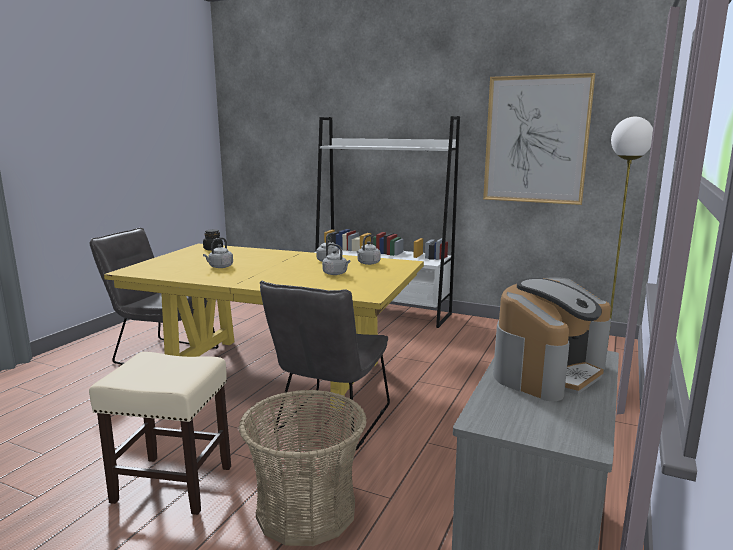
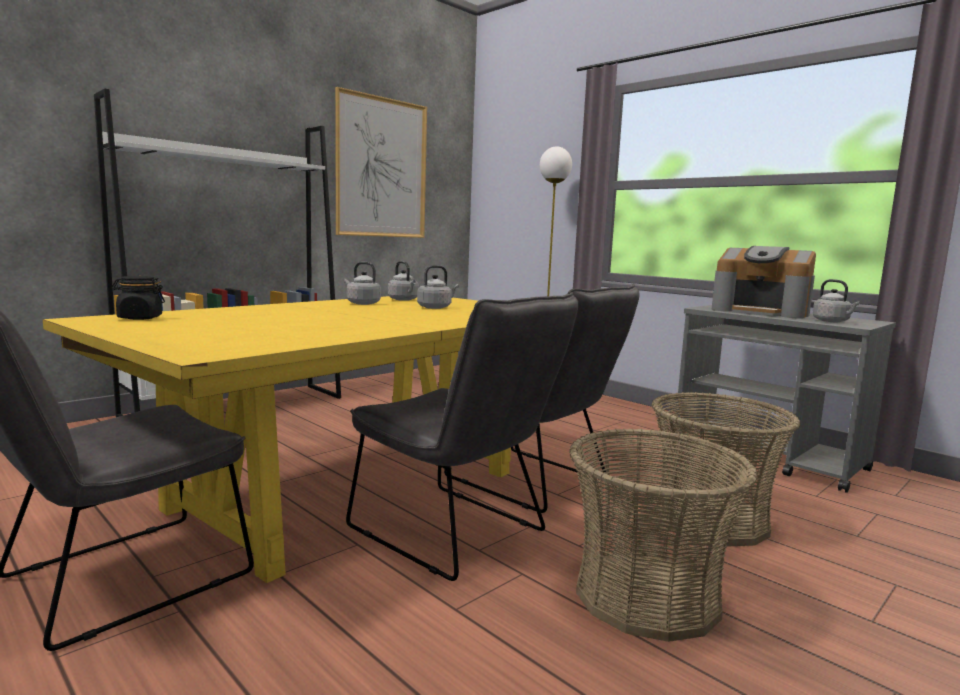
camera: 70 degrees left, 5 degrees down
(171, 484) = (647, 596): beige stool -> basket
(220, 267) = (300, 324): grey kettle -> grey kettle (832, 321)
(231, 411) = (456, 534): none -> grey chair
(547, 371) = (761, 312): coffee machine -> coffee machine turned 150 degrees clockwise

